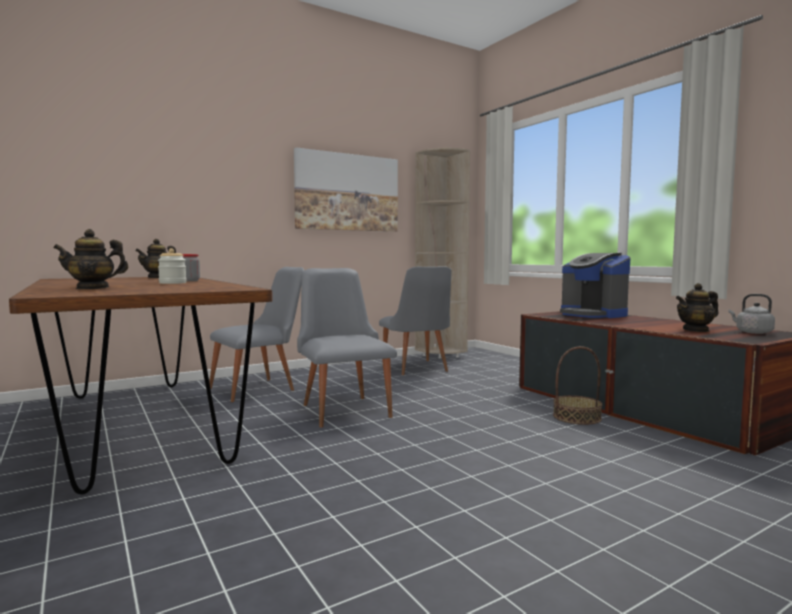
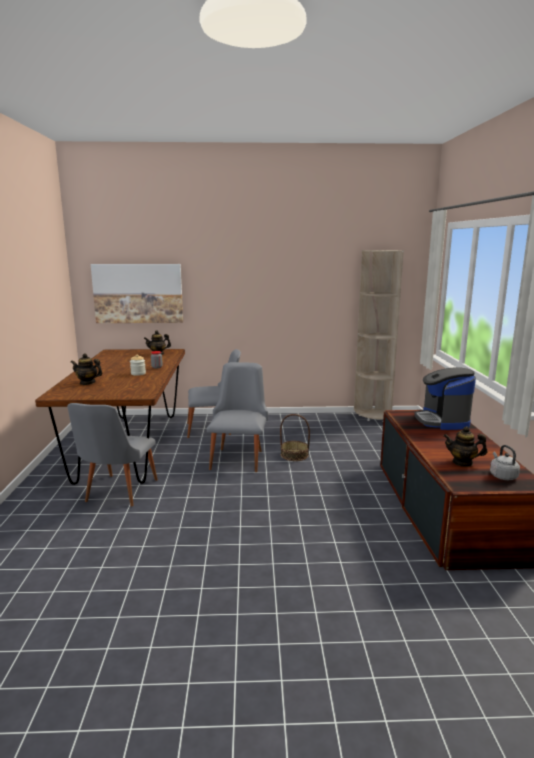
camera: 30 degrees right, 10 degrees up
(347, 192) = (298, 287): picture -> picture (138, 293)
(416, 369) = (333, 429): grey chair -> grey chair (117, 493)
(576, 417) = (375, 502): basket -> basket (294, 455)

